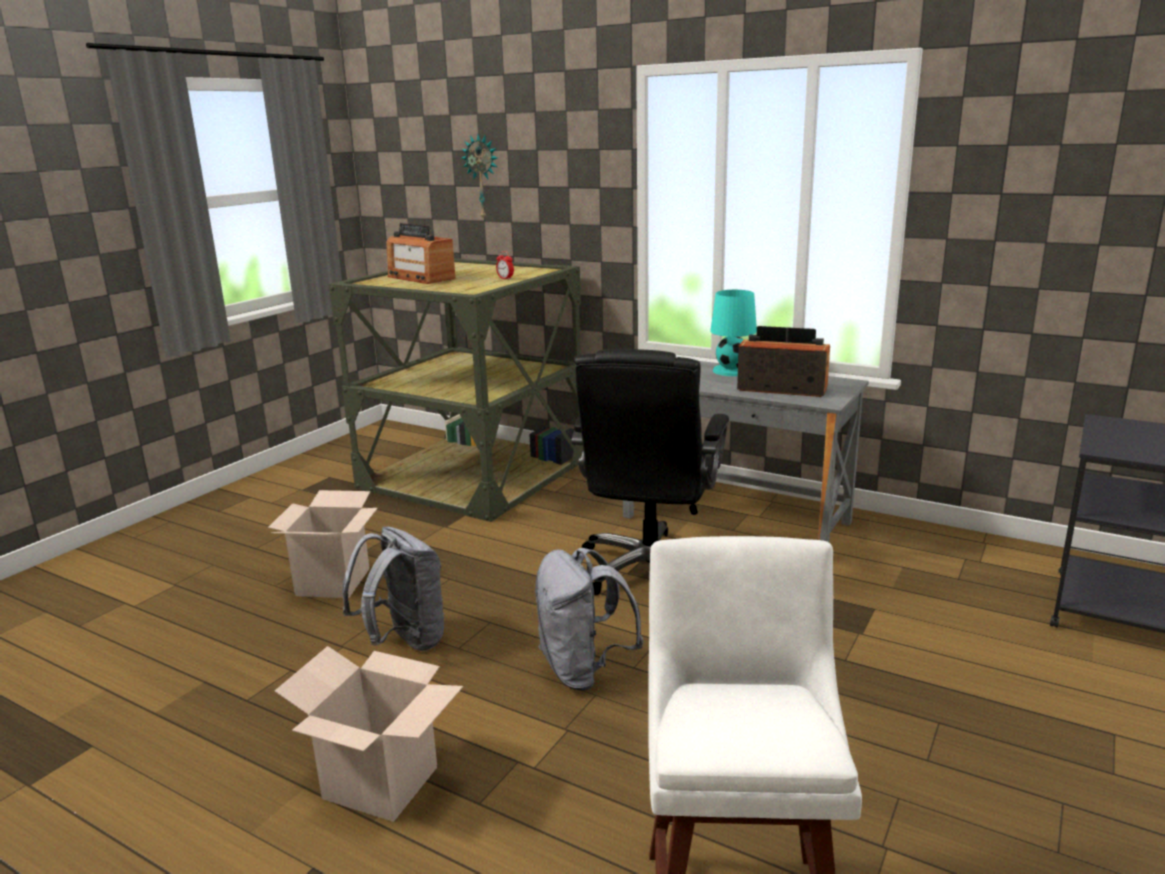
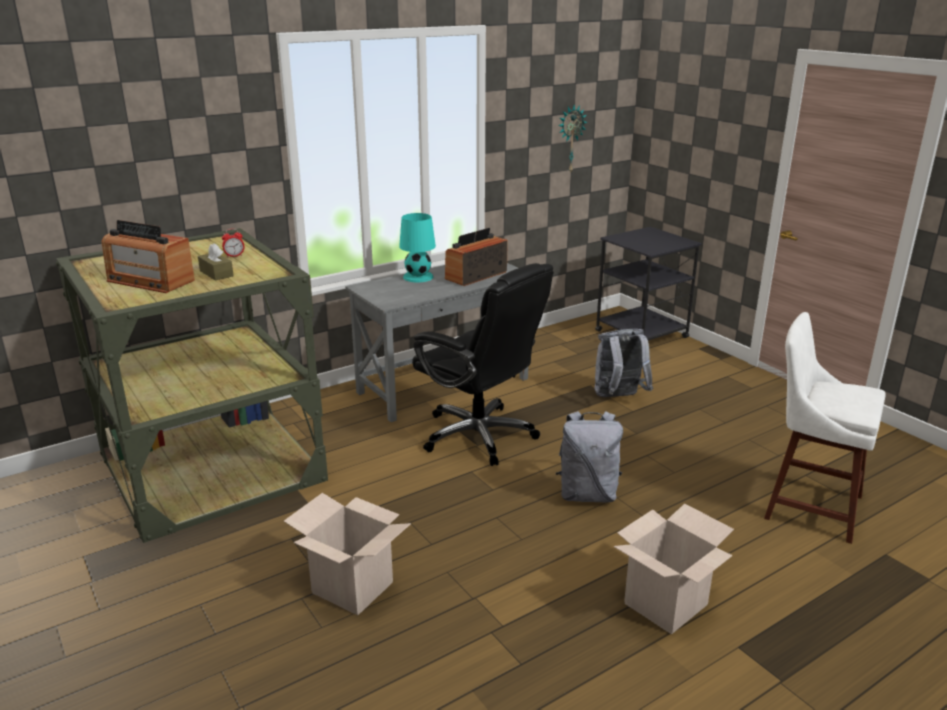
camera: 65 degrees left, 5 degrees up
(404, 641) = (492, 563): grey backpack -> grey backpack (618, 398)
(421, 278) = (150, 281): radio -> radio turned 45 degrees clockwise
(455, 283) = (216, 273): none -> brown tissue box
(482, 177) = (98, 156): wall clock -> wall clock (570, 138)

